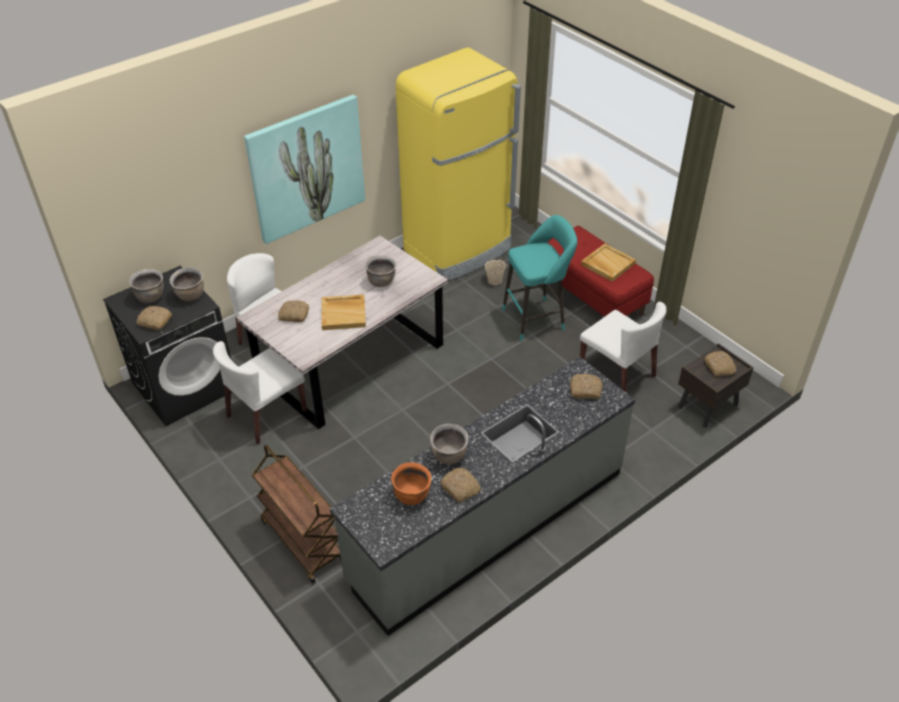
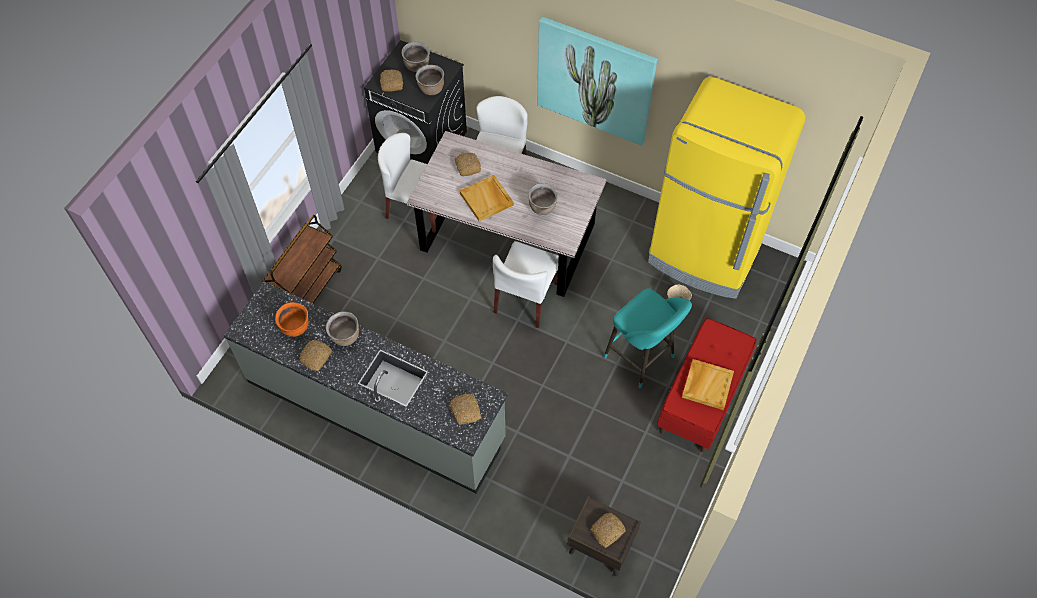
camera: 65 degrees right, 15 degrees up
(617, 374) = (603, 454): white chair -> white chair (526, 298)

